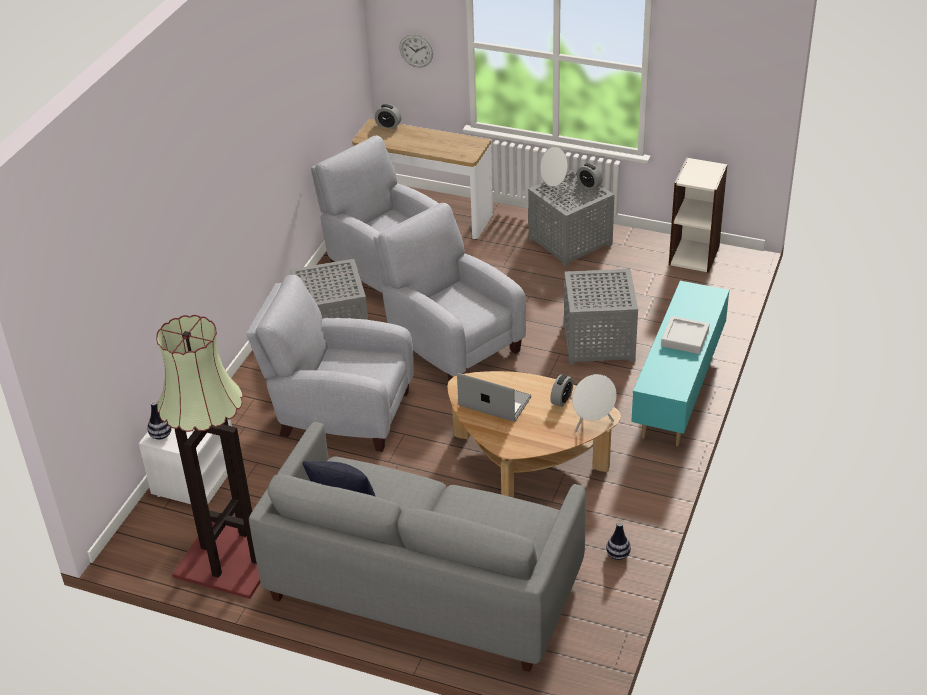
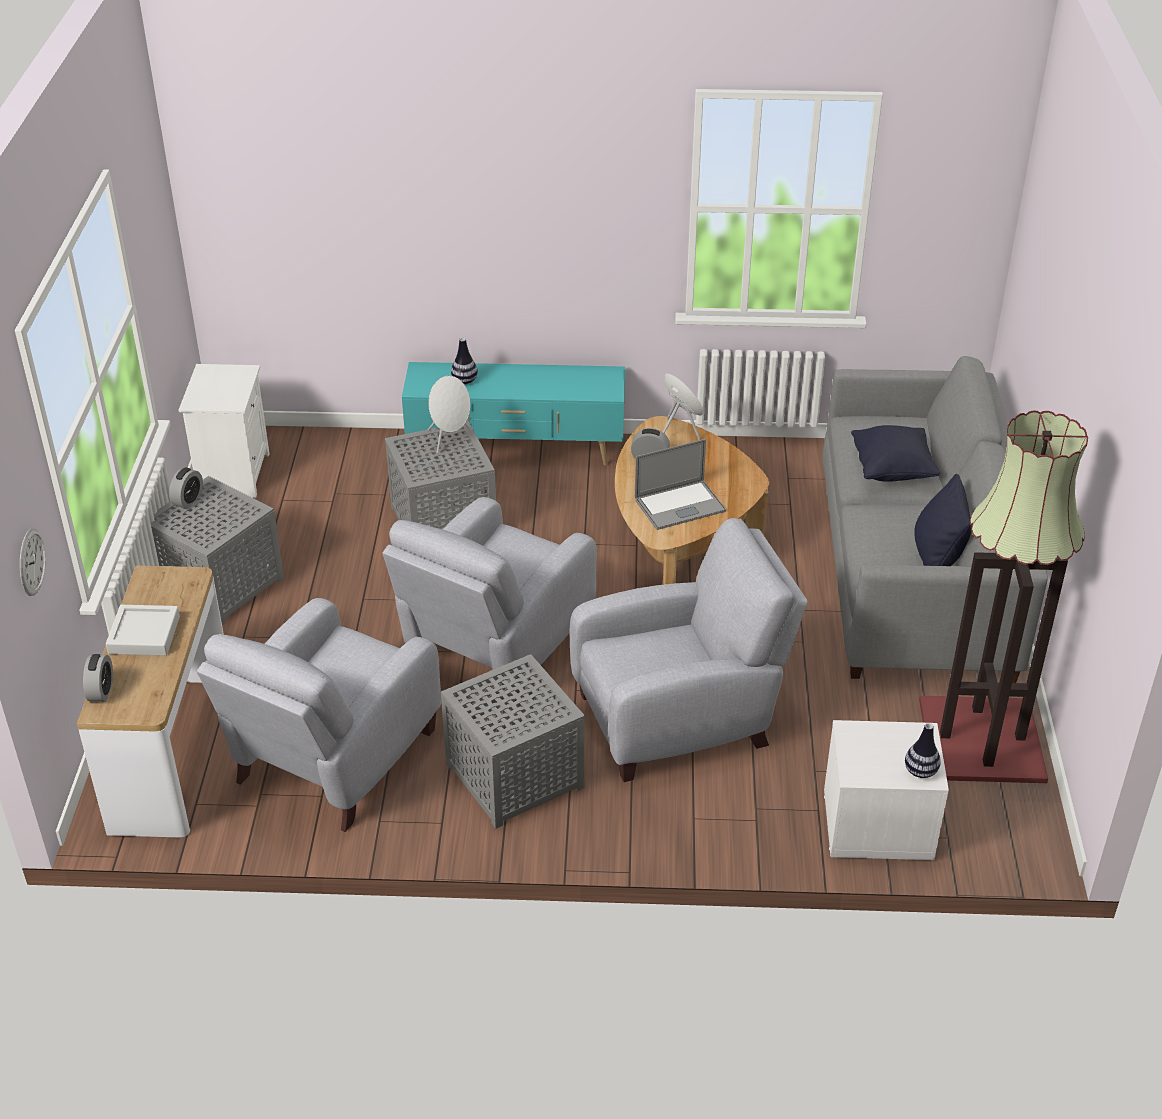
camera: 110 degrees left, 0 degrees up
(340, 412) = (680, 718): grey armchair -> grey armchair turned 105 degrees counterclockwise
(463, 515) = (892, 470): none -> black pillow
(494, 401) = (680, 505): laptop -> laptop turned 120 degrees counterclockwise
(555, 192) = (213, 527): white speaker -> white speaker (449, 439)
(618, 555) = (788, 456): vase -> vase (464, 381)
(685, 338) = (515, 379): grey tray -> grey tray (144, 635)
(694, 255) = (232, 473): bookcase -> white nightstand

